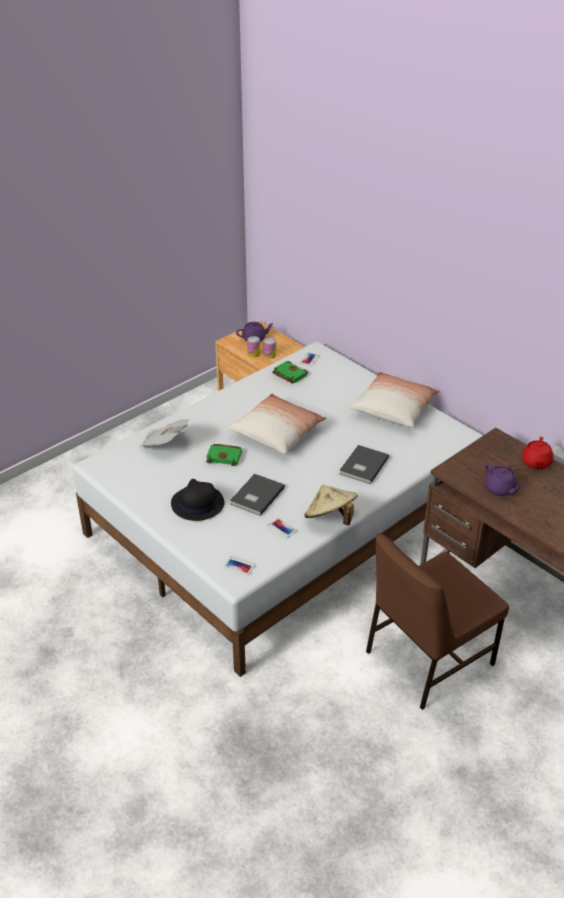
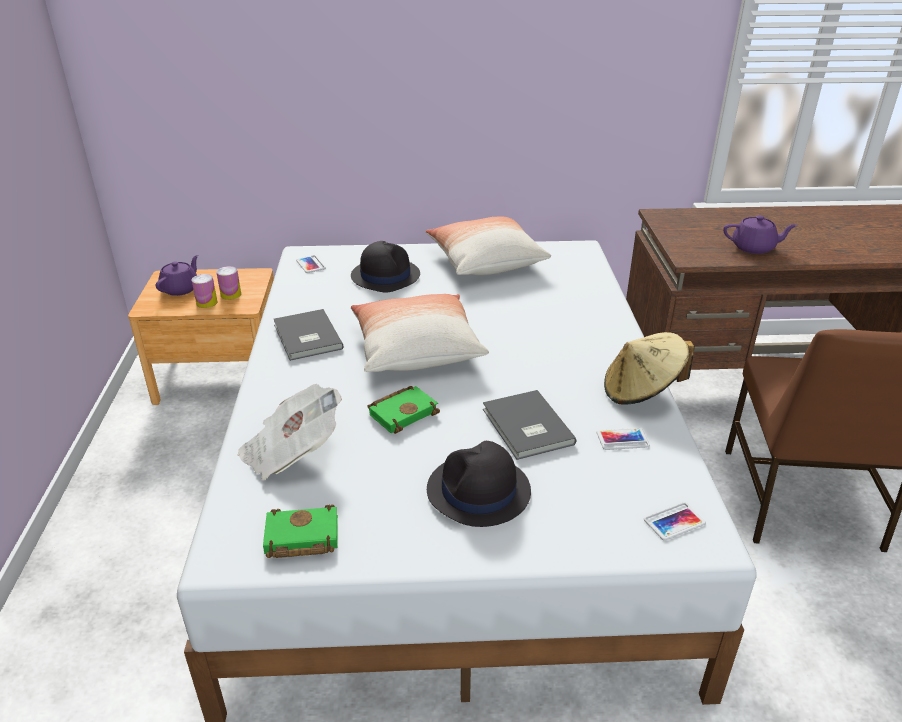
camera: 50 degrees left, 5 degrees down
(288, 374) = (314, 289): green book -> green book (300, 538)
(331, 387) = (385, 275): none -> black hat
(362, 466) = (562, 323): grey book -> grey book (306, 338)
(536, 462) = (725, 215): red teapot -> none

